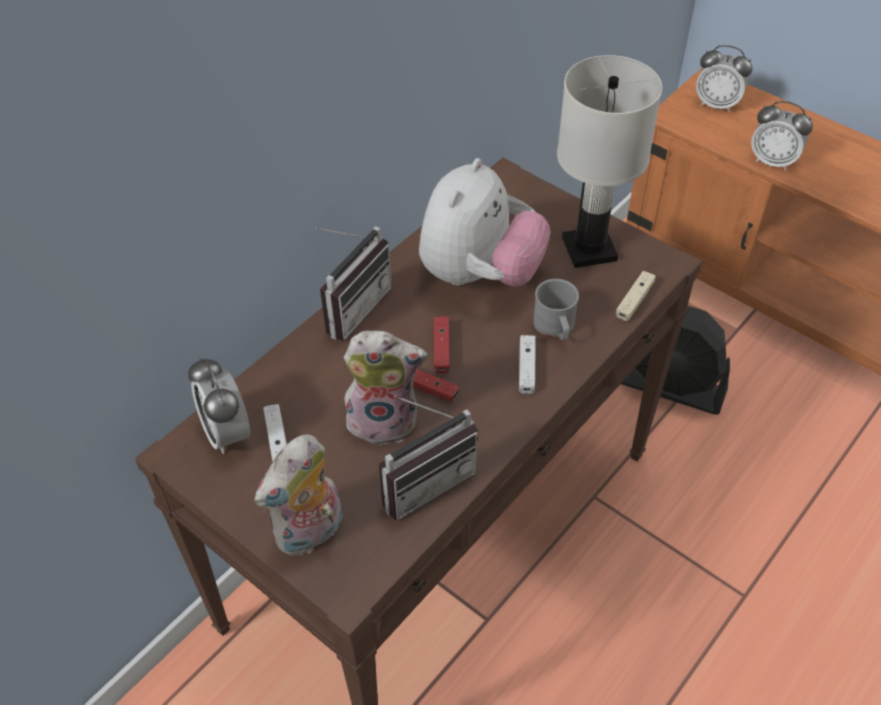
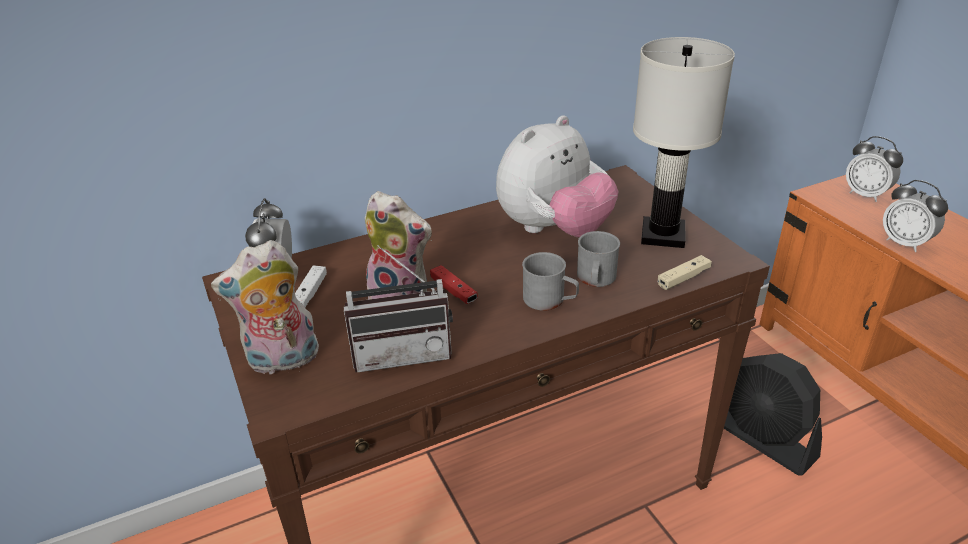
camera: 25 degrees right, 15 degrees down
(351, 306) = (434, 226): radio -> none
(441, 349) = (485, 269): red game controller -> none
(526, 368) = (550, 300): white game controller -> grey mug

